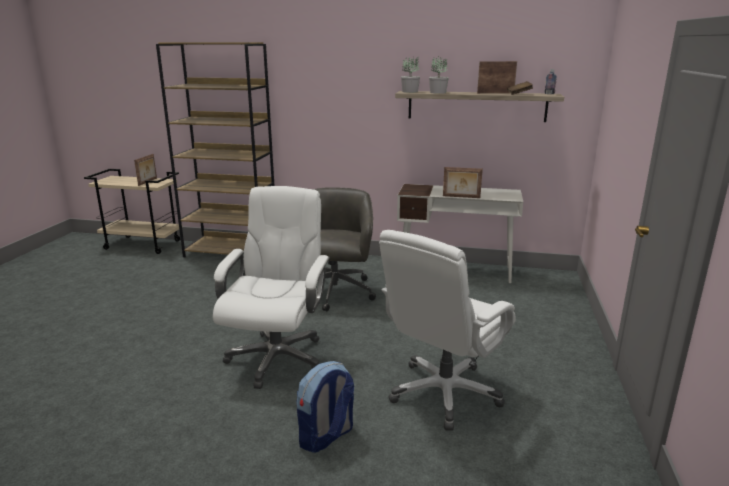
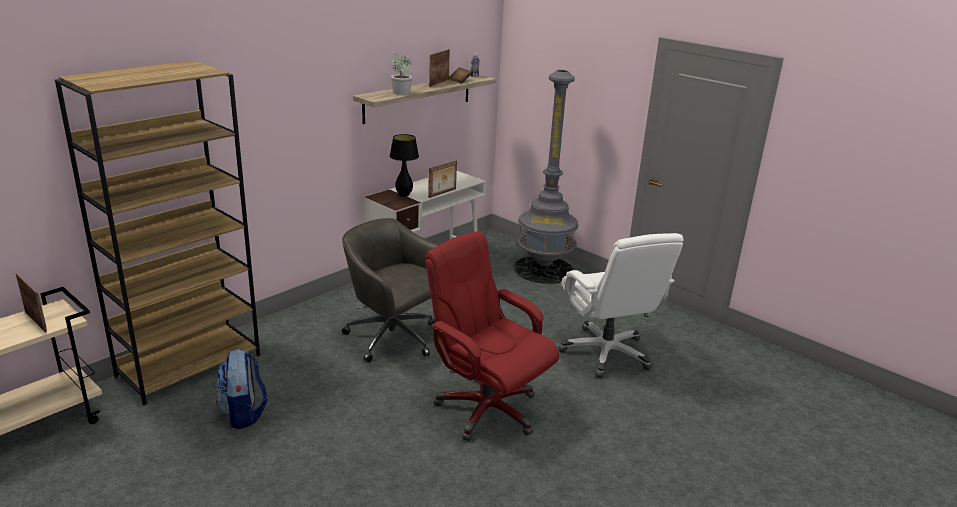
camera: 60 degrees left, 5 degrees up
(277, 357) = (486, 409): white office chair -> red office chair
(326, 437) = (621, 421): backpack -> backpack (244, 414)
(410, 91) = (374, 96): potted plant -> none
(431, 190) = (404, 195): none -> black table lamp
(549, 315) = (543, 269): none -> grey floor lamp

